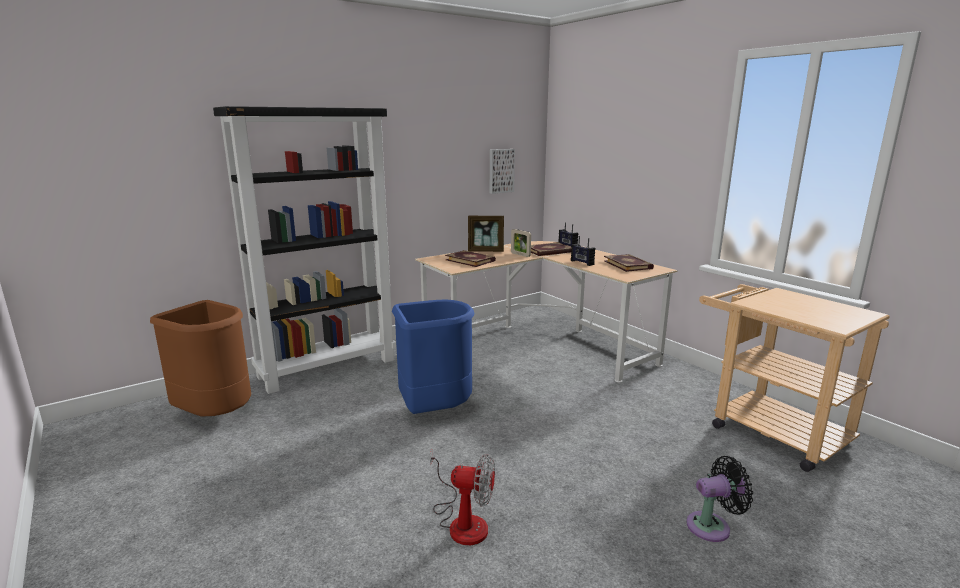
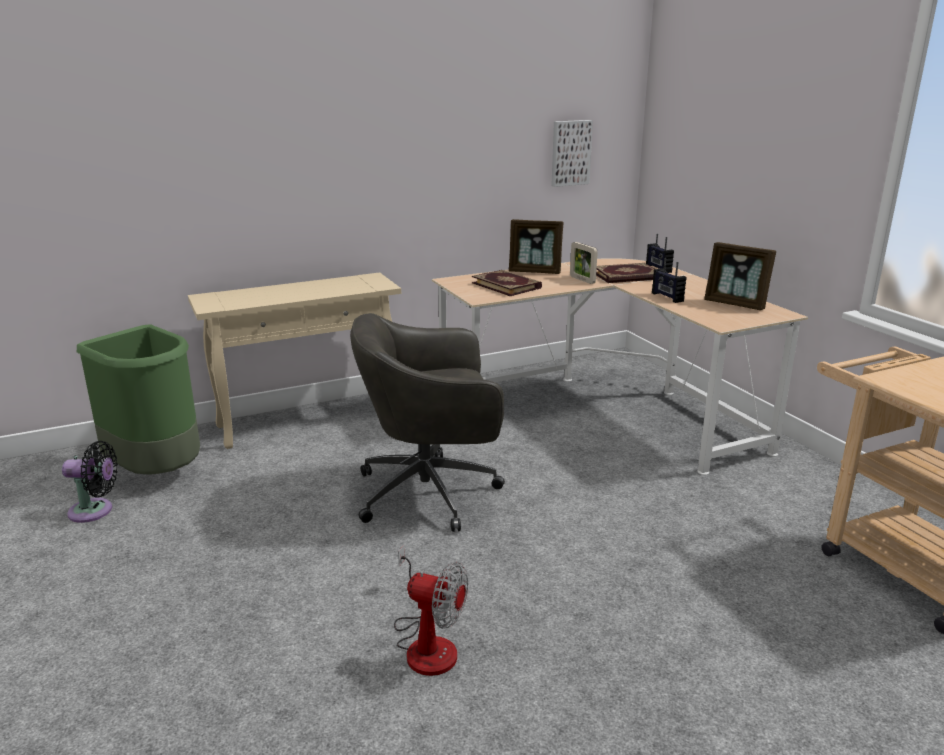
camera: 10 degrees right, 5 degrees up
(217, 414) = (158, 472): brown trash can -> green trash can
(328, 367) = (309, 420): black bookcase -> beige console table
(434, 411) = (431, 492): blue trash can -> grey office chair
(628, 265) = (735, 304): book -> picture frame
(712, 526) = (768, 693): black fan -> black fan (95, 511)

